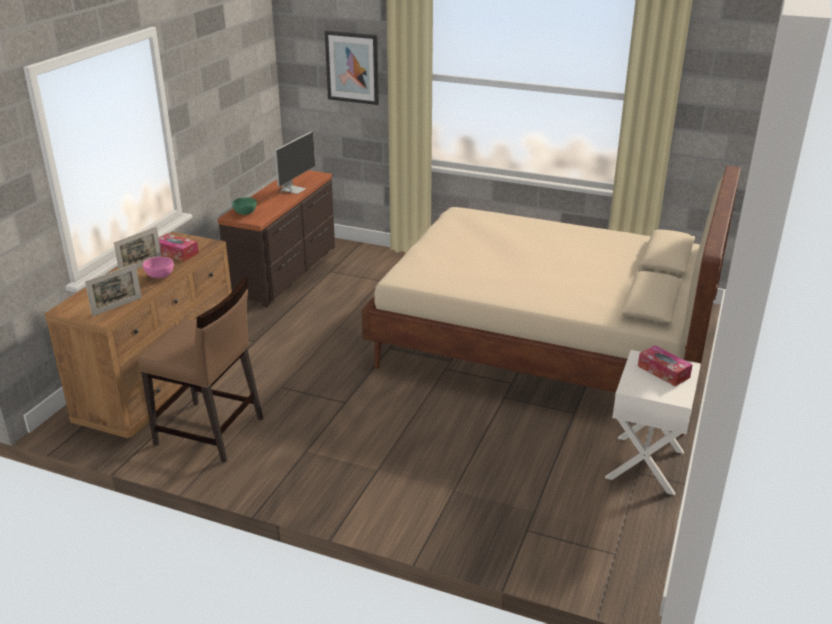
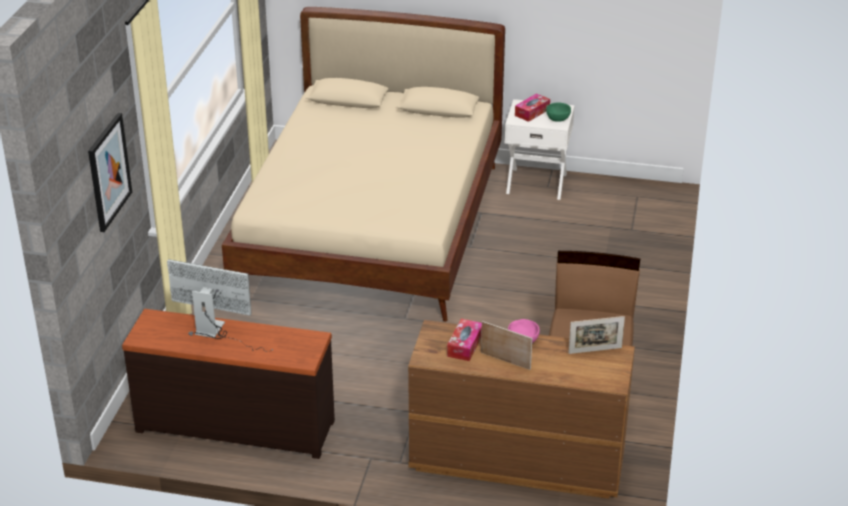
camera: 100 degrees left, 5 degrees up
(117, 306) = (595, 350): picture frame -> picture frame turned 135 degrees clockwise
(246, 213) = (295, 350): green bowl -> green bowl (557, 119)

